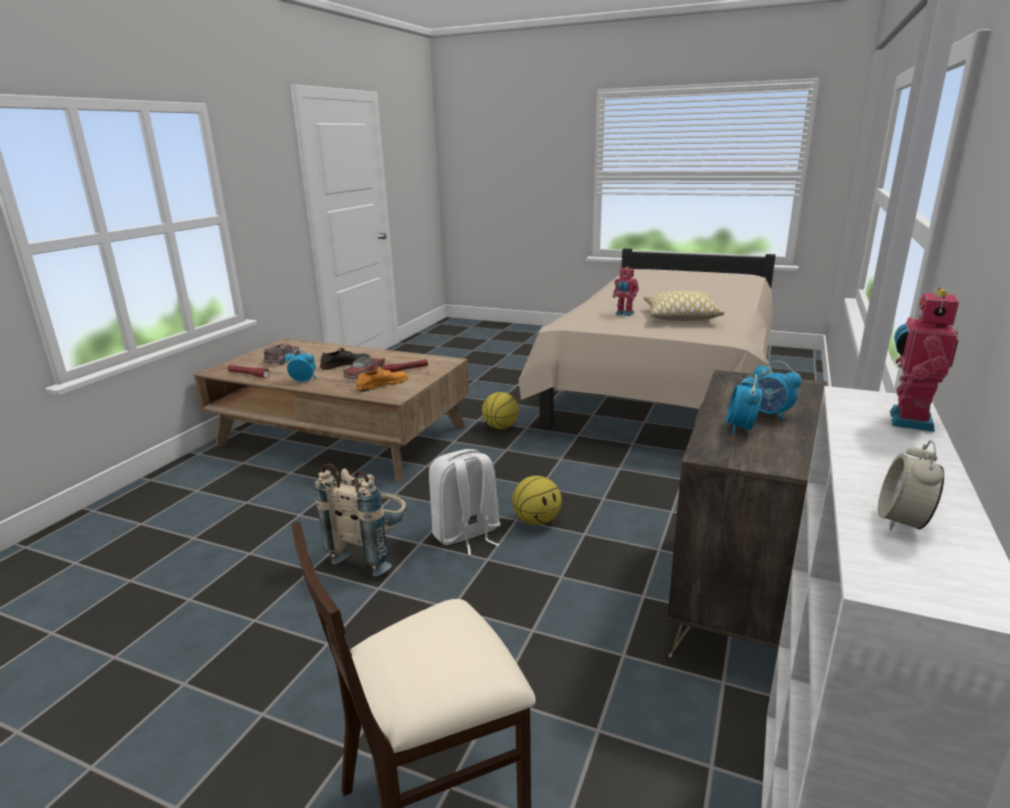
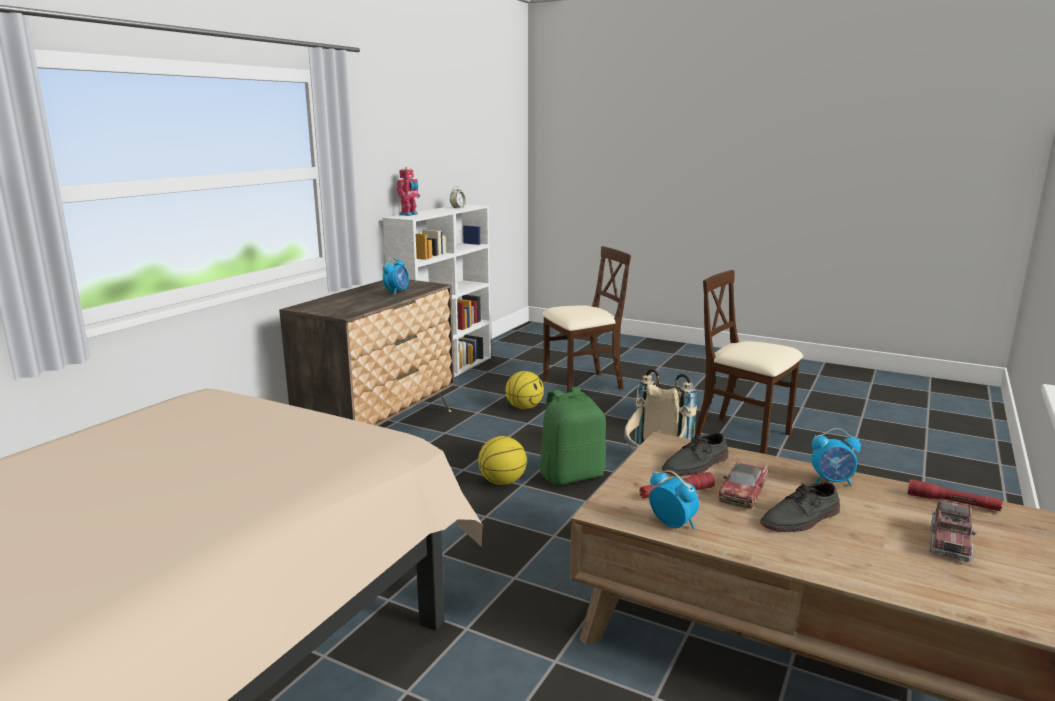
camera: 175 degrees left, 5 degrees down
(216, 623) = (743, 436): none -> beige chair
(382, 384) = (696, 465): orange shoe -> grey shoe
(466, 534) = (571, 475): white backpack -> green backpack
(500, 427) = (513, 633): basketball -> basketball (524, 407)
(624, 314) = (259, 457): toy robot -> none
(680, 317) = (176, 440): pillow -> none
(770, 414) = (366, 296): alarm clock -> alarm clock (672, 524)

